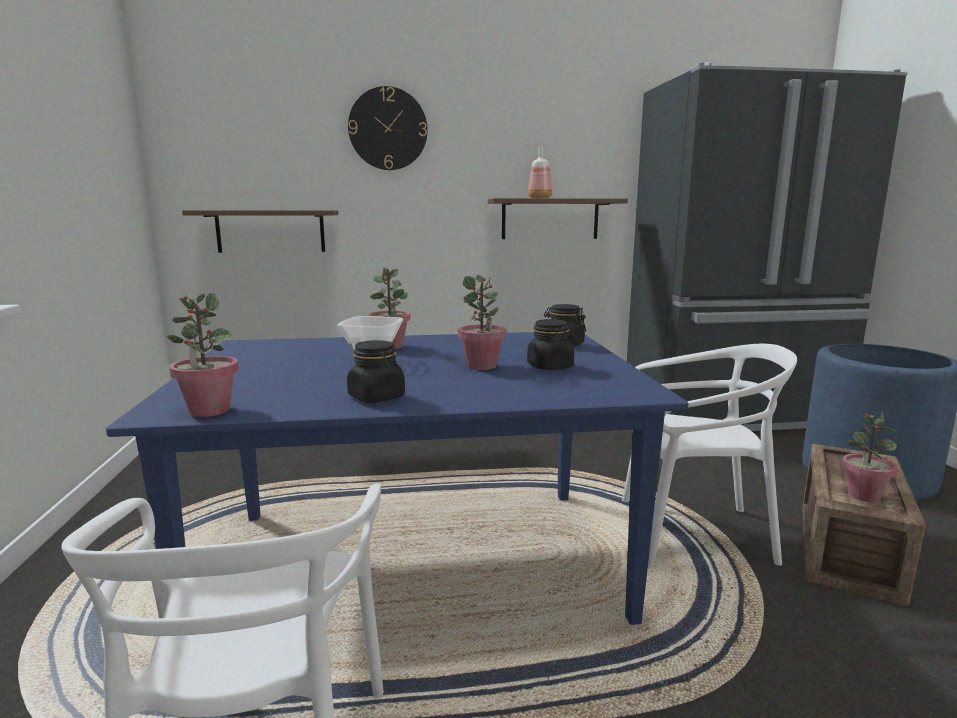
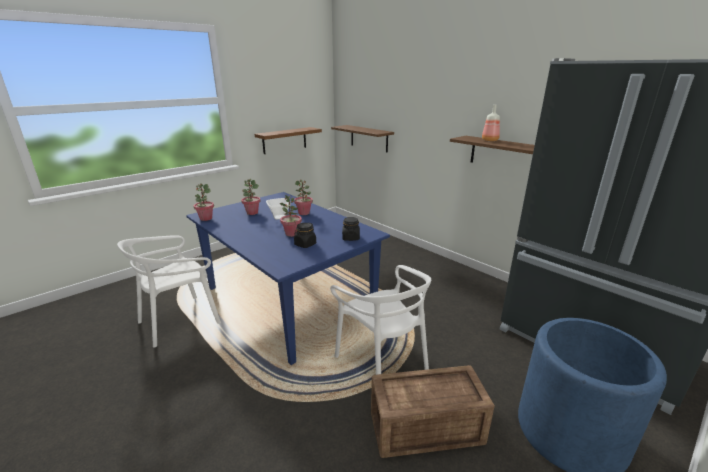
camera: 55 degrees right, 10 degrees up
(85, 241) = (284, 140): none -> brown shelf
(377, 397) = (235, 231): black jar -> none
(388, 129) = (419, 88): wall clock -> none
(863, 496) = (406, 393): potted plant -> potted plant (252, 213)

